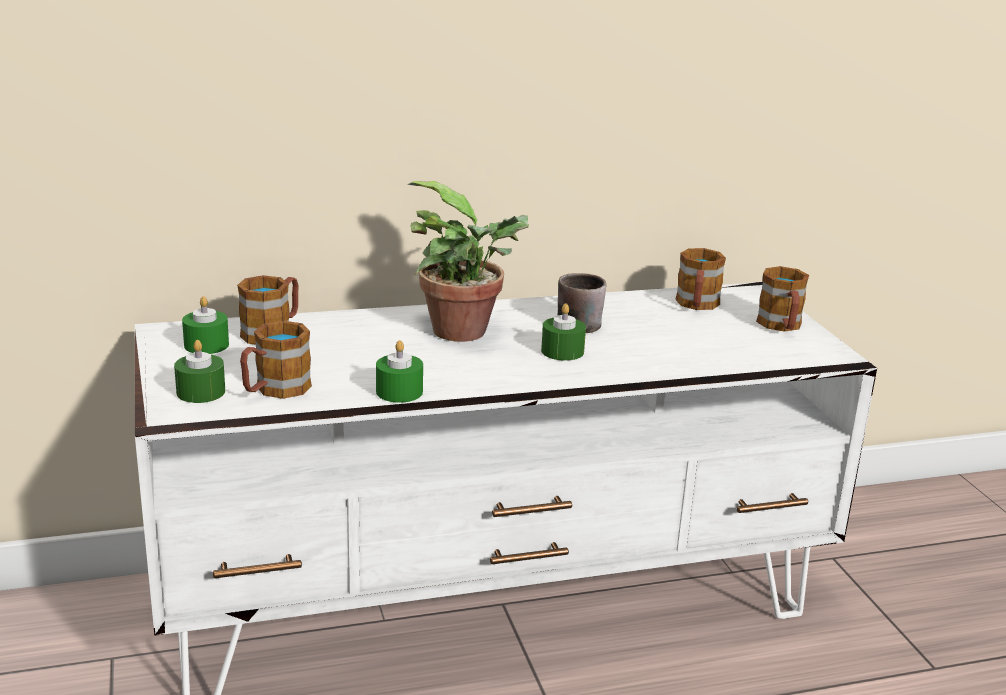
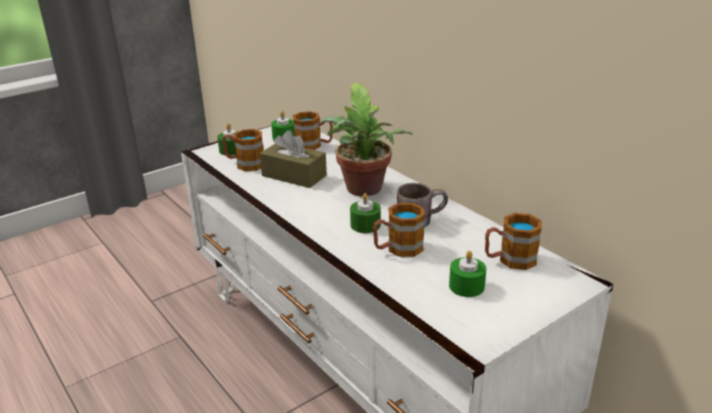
camera: 70 degrees right, 5 degrees up
(366, 364) = (294, 176): none -> brown tissue box
(399, 391) = (266, 192): green candle -> green candle (466, 286)
(781, 326) = (512, 306): mug -> mug (398, 249)

